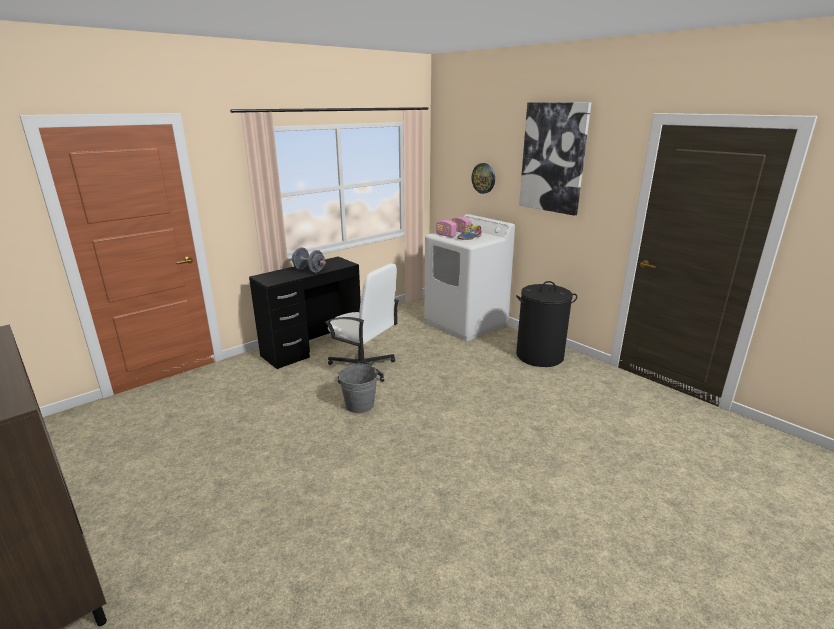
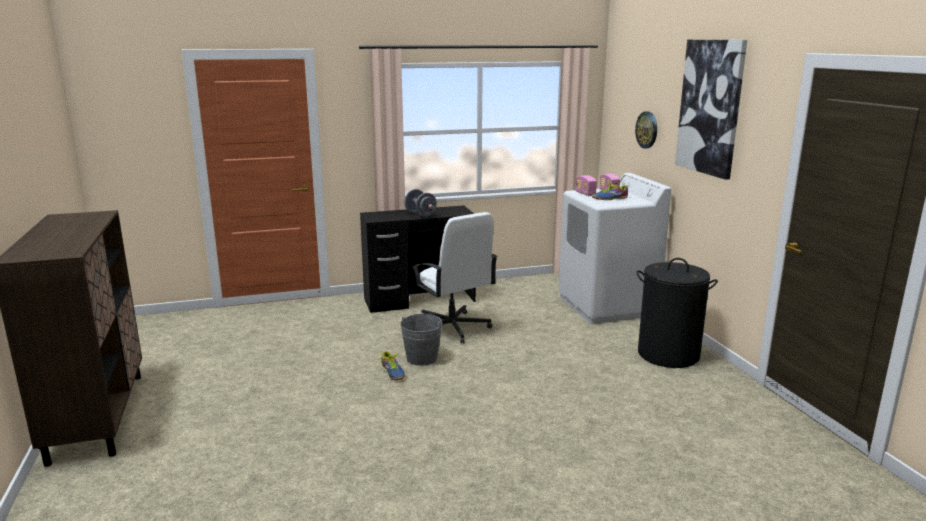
camera: 25 degrees right, 5 degrees down
(344, 425) = (393, 372): none -> shoe

